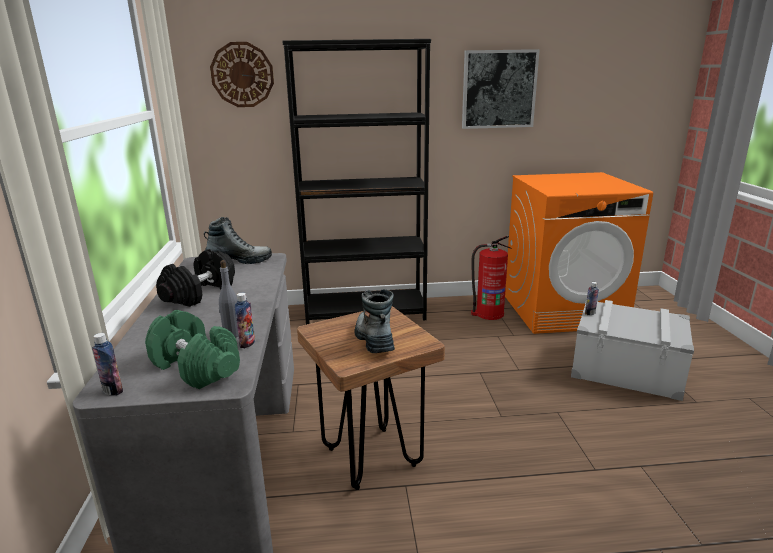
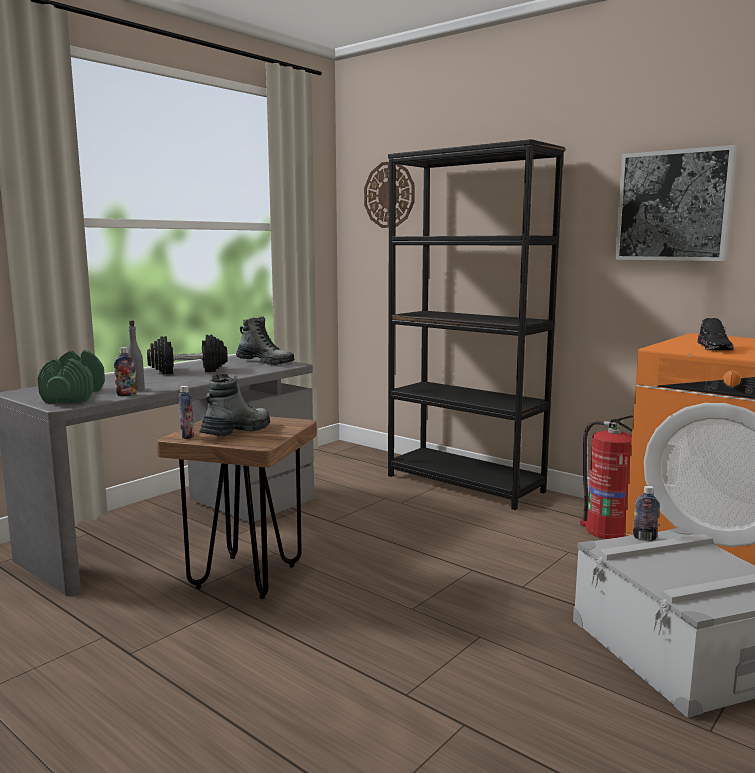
camera: 45 degrees right, 10 degrees down
(113, 391) = (21, 393): bottle -> bottle (187, 436)
(570, 187) = (715, 348): none -> black shoe

